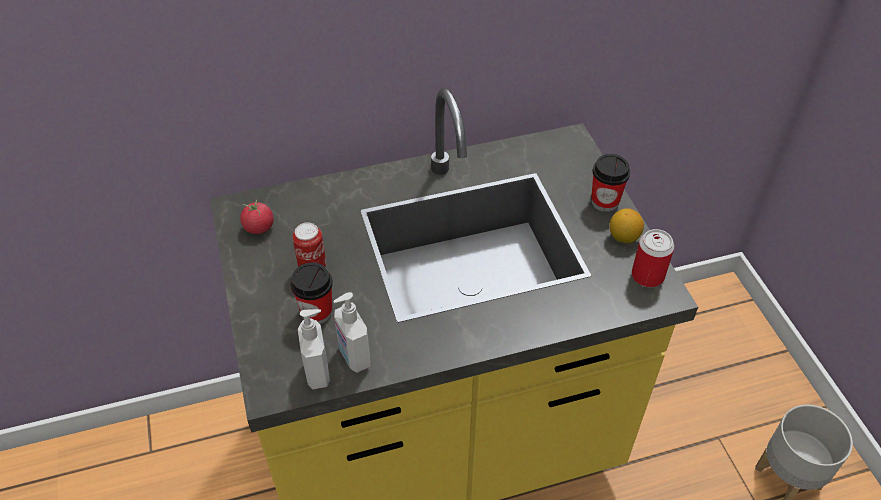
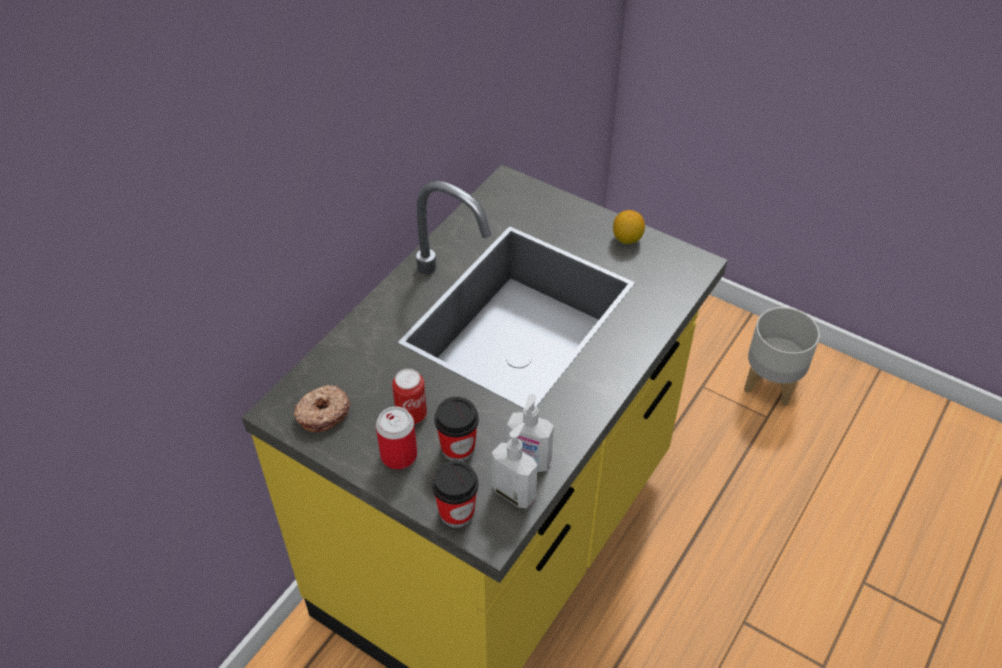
camera: 40 degrees left, 0 degrees up
(259, 227) = (322, 413): tomato -> donut
(605, 202) = (585, 219): cup -> cup (456, 512)
(647, 276) = (673, 258): can -> can (399, 455)

